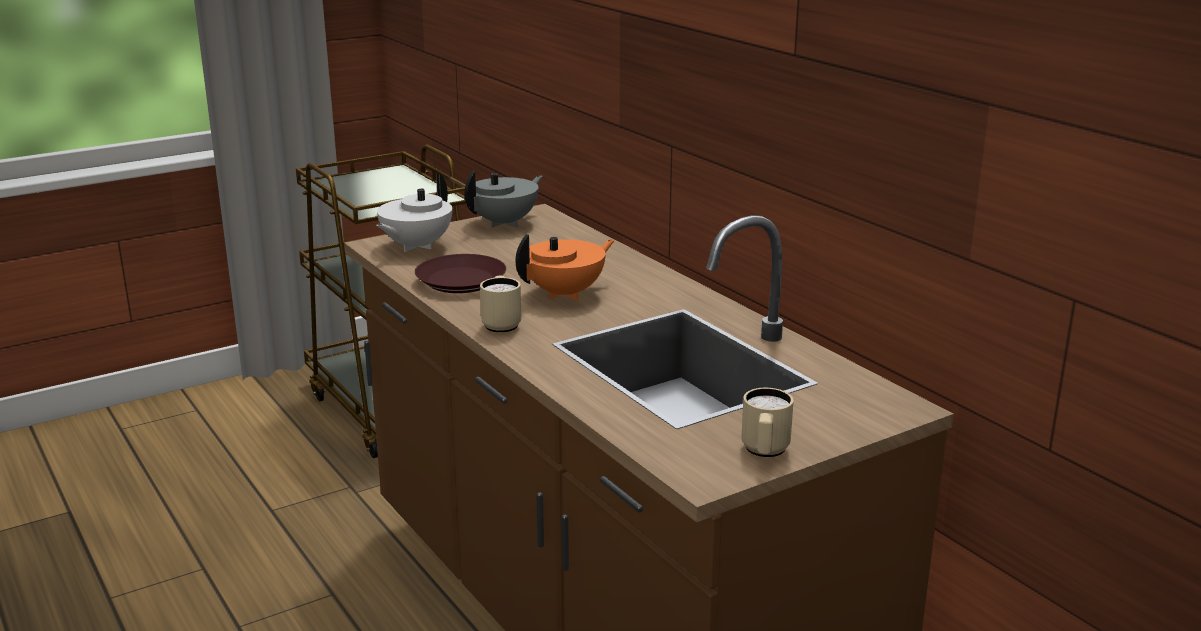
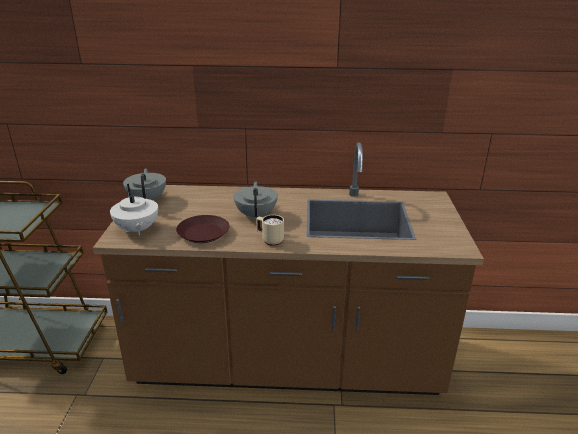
camera: 55 degrees left, 5 degrees up
(566, 293) = (256, 215): orange teapot -> grey teapot
(764, 453) = (450, 231): beige mug -> none

